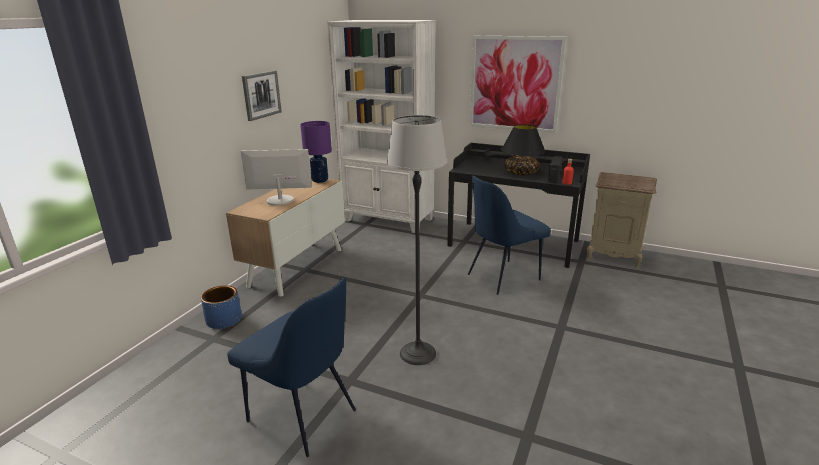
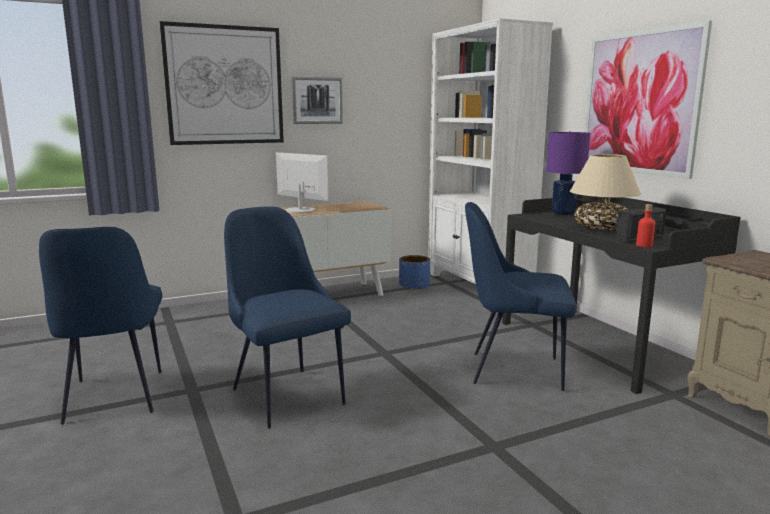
camera: 40 degrees right, 10 degrees down
(194, 95) = (224, 85): none -> picture
(224, 320) = (198, 313): blue planter -> blue planter (414, 285)
(320, 181) = (368, 206): purple table lamp -> purple table lamp (563, 214)
(418, 353) = (286, 396): floor lamp -> blue chair
(521, 173) = (601, 228): black table lamp -> beige table lamp

